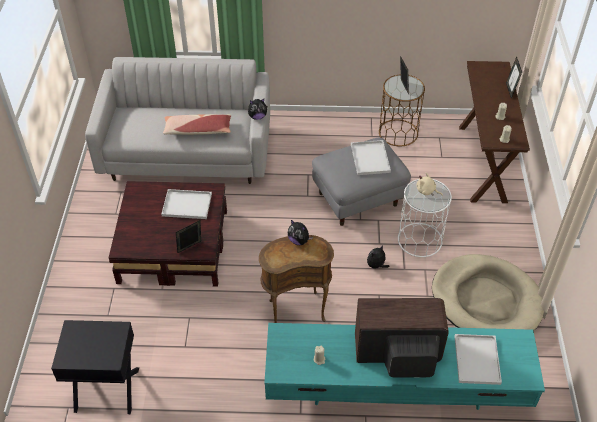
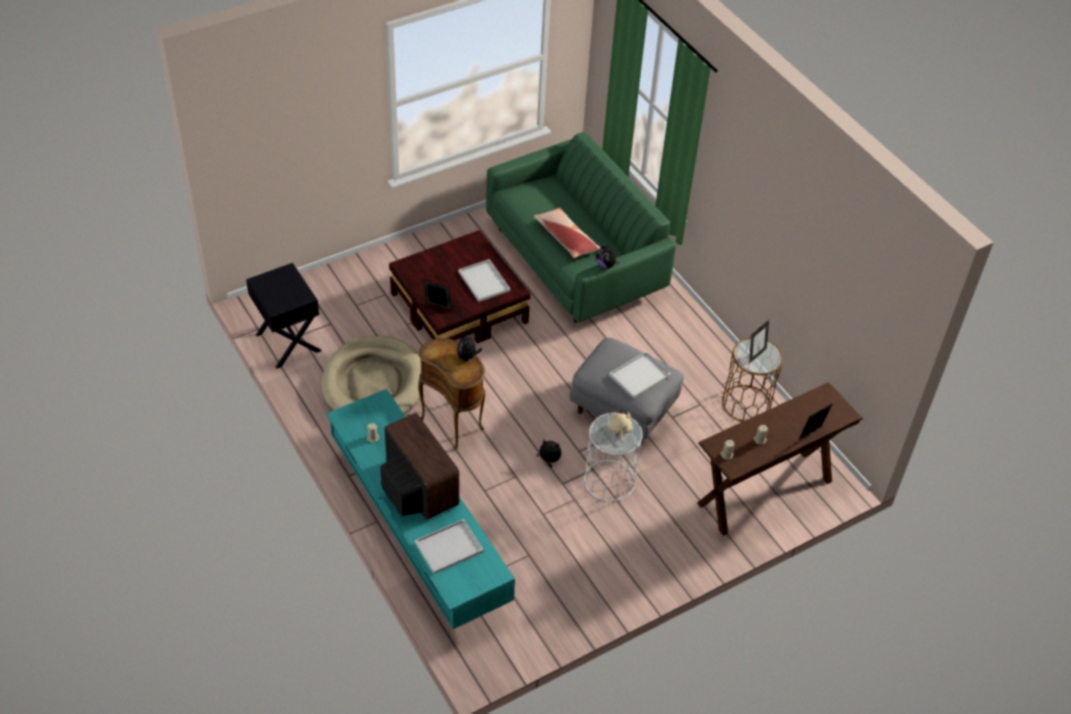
camera: 55 degrees right, 0 degrees up
(188, 153) = (575, 261): grey sofa -> green sofa
(486, 300) = (573, 563): beige dog bed -> beige dog bed (374, 383)

